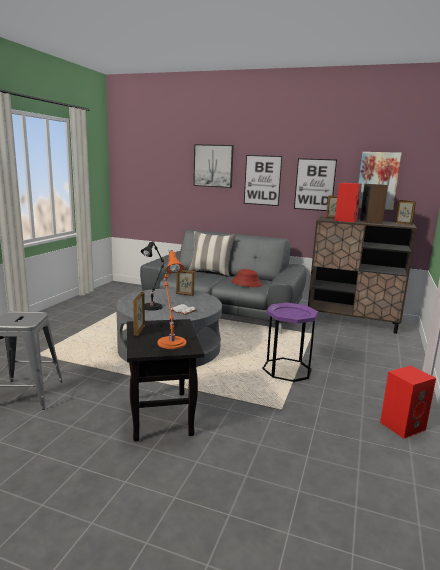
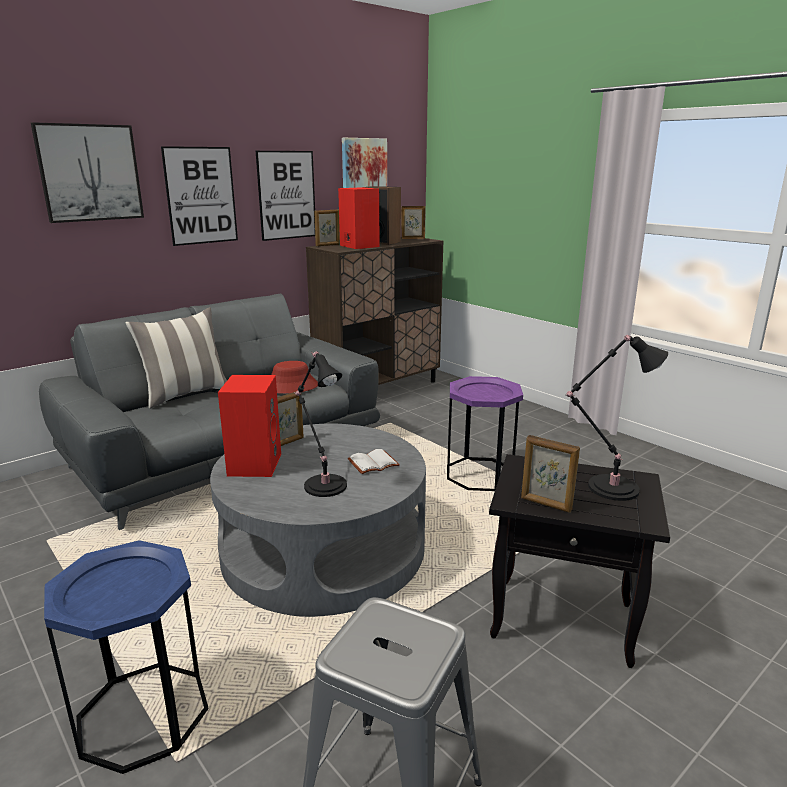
camera: 60 degrees left, 5 degrees up
(54, 344) = (143, 714): none -> blue side table
(171, 342) = (608, 487): orange table lamp -> black table lamp
(402, 425) = (638, 458): red speaker -> red speaker (254, 464)

